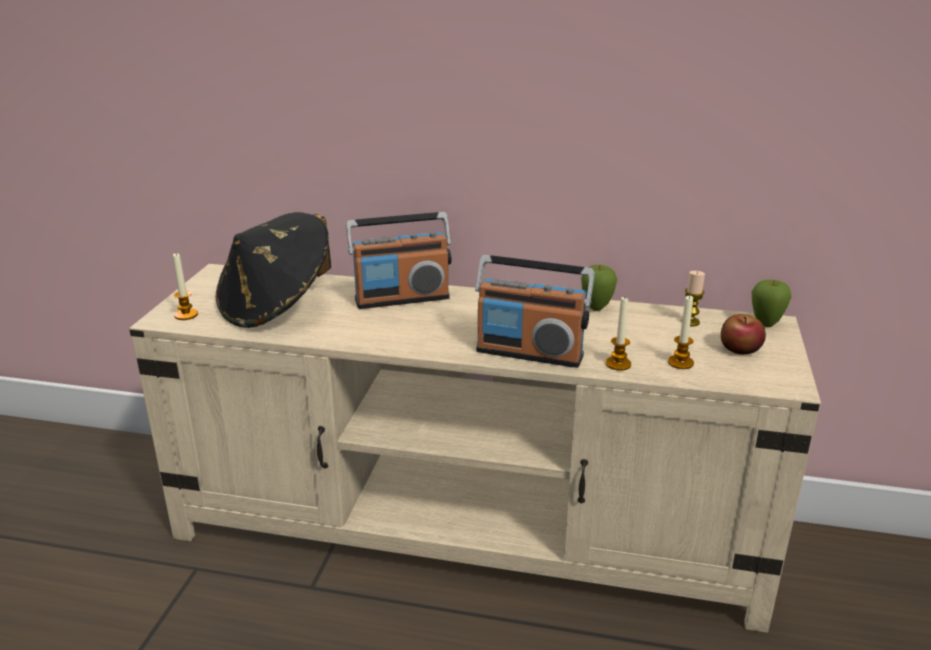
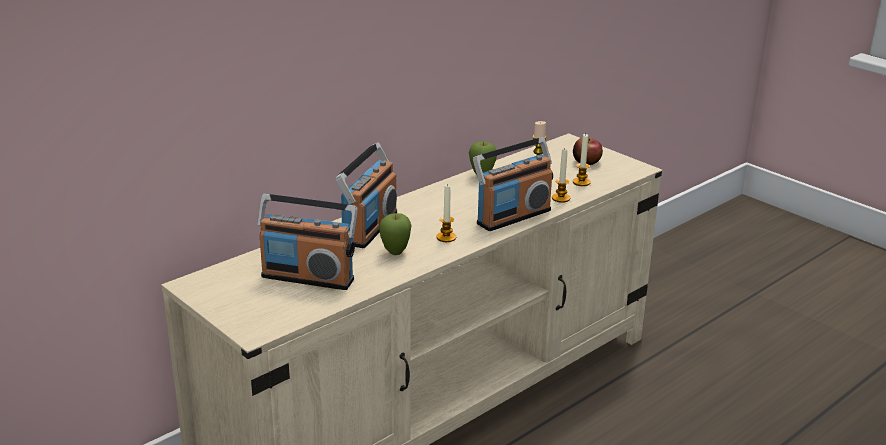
camera: 55 degrees left, 0 degrees up
(186, 315) = (264, 319): candle -> candle (446, 237)
(276, 306) = (308, 277): black hat -> radio
(765, 324) = (568, 143): apple -> apple (395, 253)

